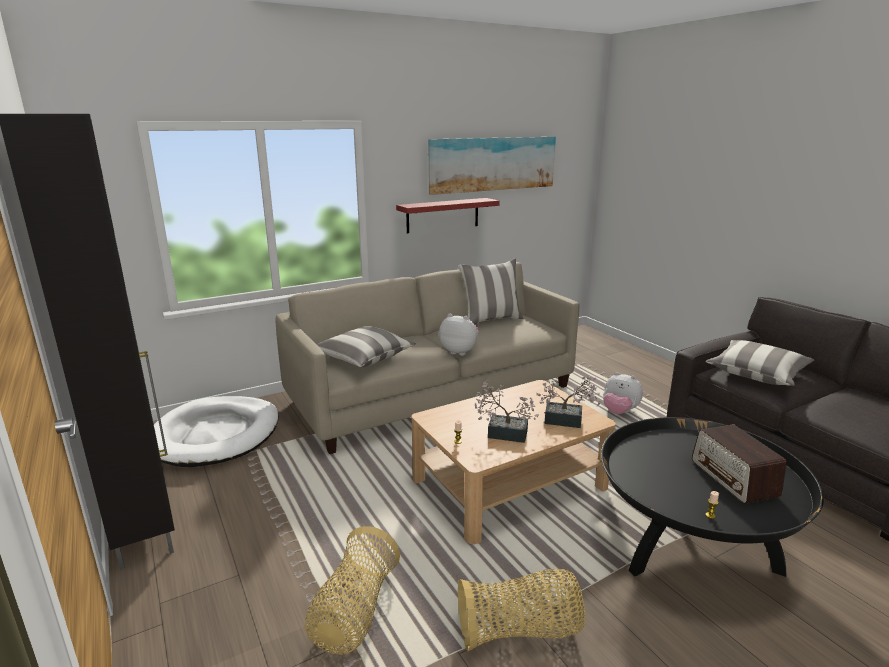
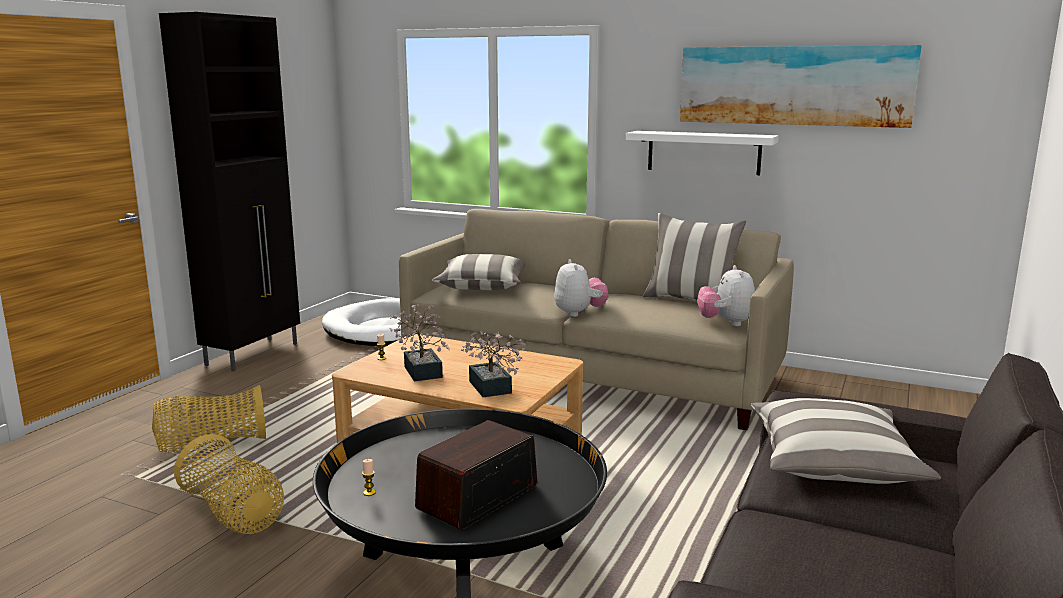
camera: 55 degrees right, 5 degrees down
(443, 215) = (703, 152): red shelf -> white shelf
(619, 412) = (736, 478): plush toy -> plush toy (726, 323)

